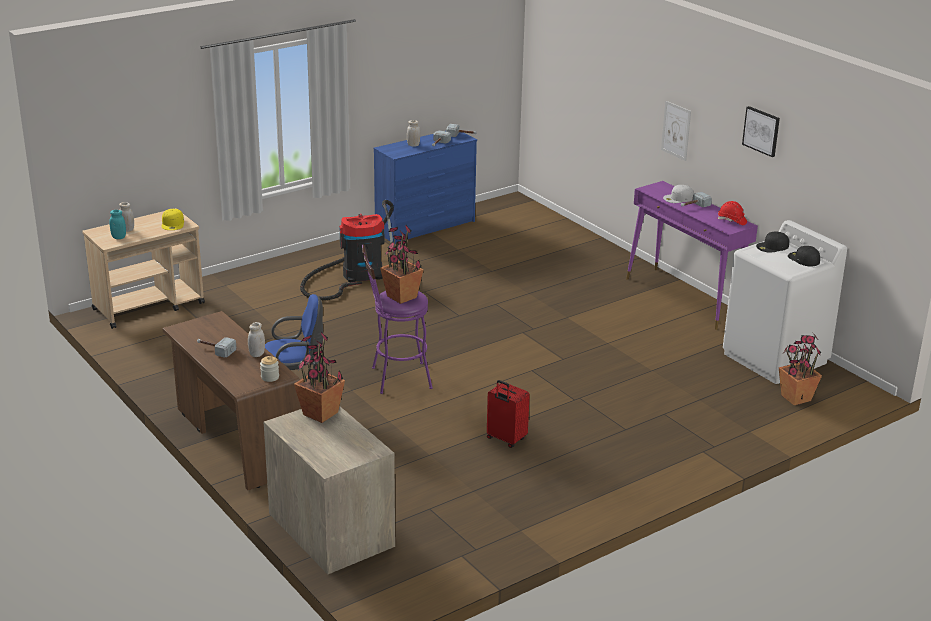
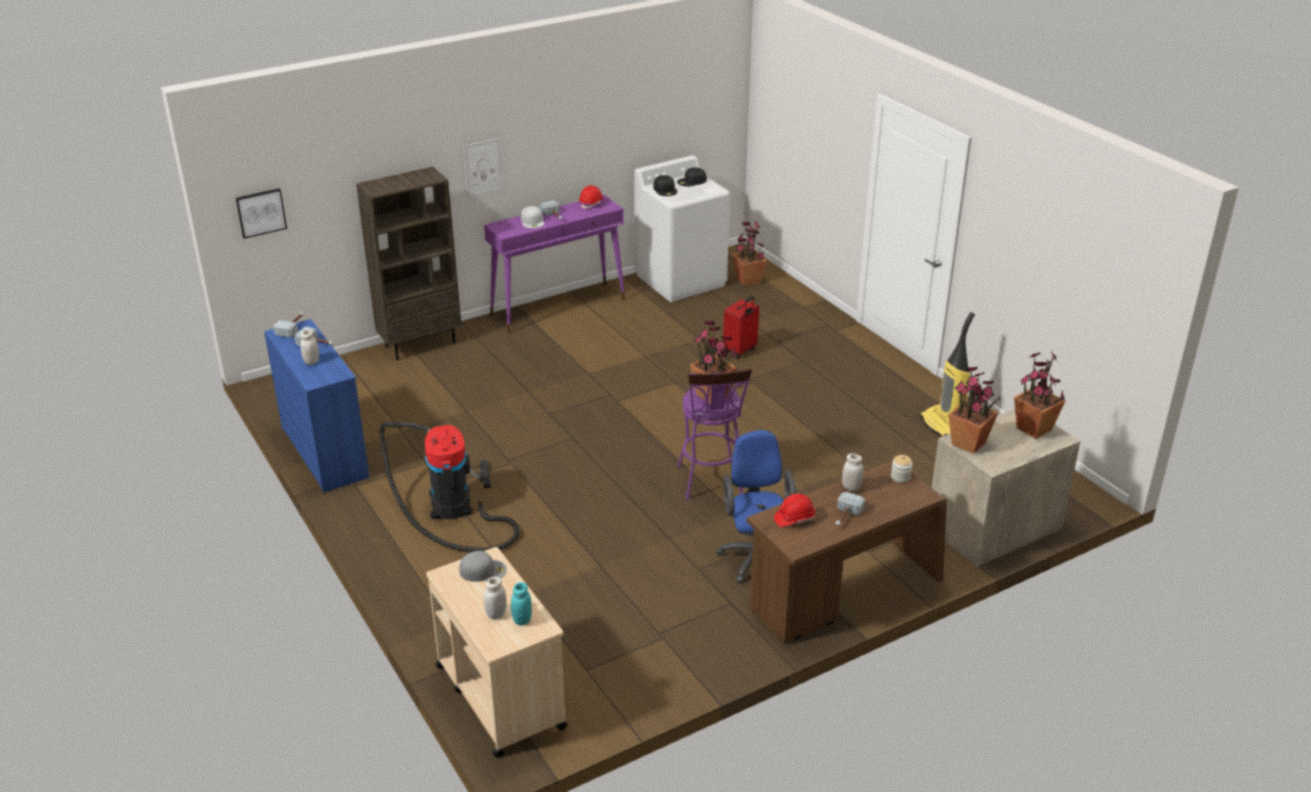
camera: 85 degrees left, 5 degrees up
(173, 223) = (483, 570): yellow cap -> grey cap
(216, 329) = (794, 518): none -> red hard hat
(346, 452) = (1033, 429): none -> potted plant
(505, 439) = (826, 423): red suitcase -> red suitcase (740, 351)
(516, 512) = (943, 425): none -> vacuum cleaner
(593, 245) = (420, 344): none -> brown bookcase
(761, 131) = (585, 110): picture -> picture (261, 212)

